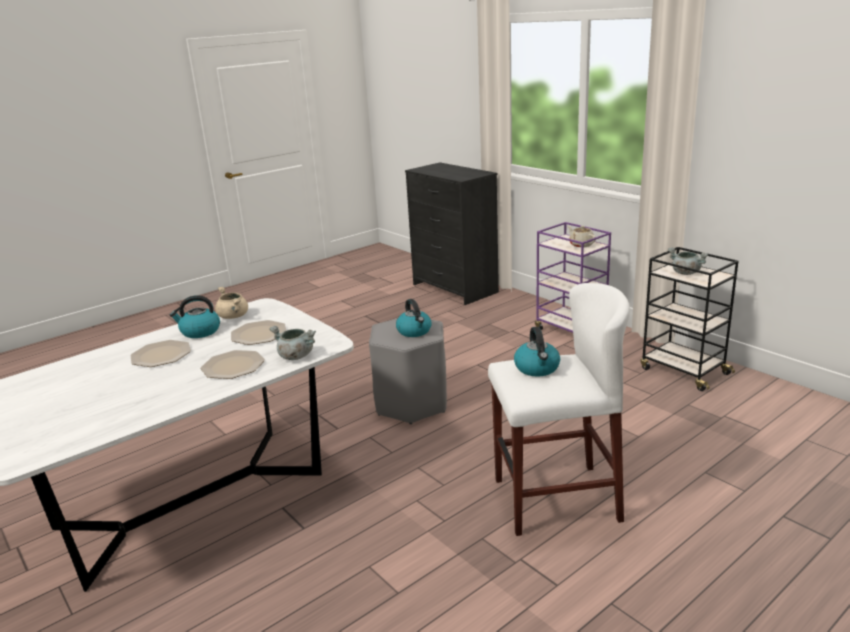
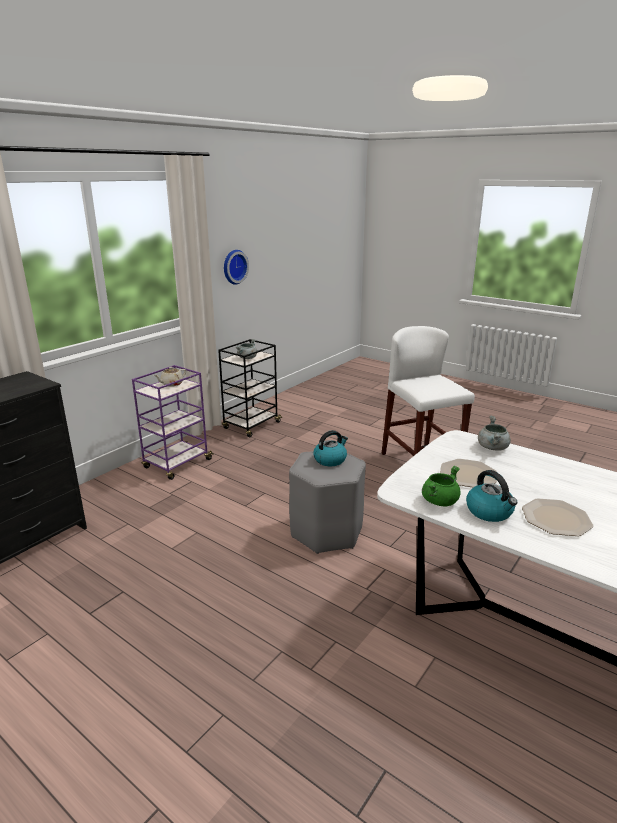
camera: 105 degrees left, 0 degrees up
(233, 366) = (534, 471): plate -> none
(234, 316) = (439, 501): beige cooking pot -> green cooking pot
(537, 368) = (426, 386): kettle -> none
(768, 149) = (233, 266): none -> wall clock

